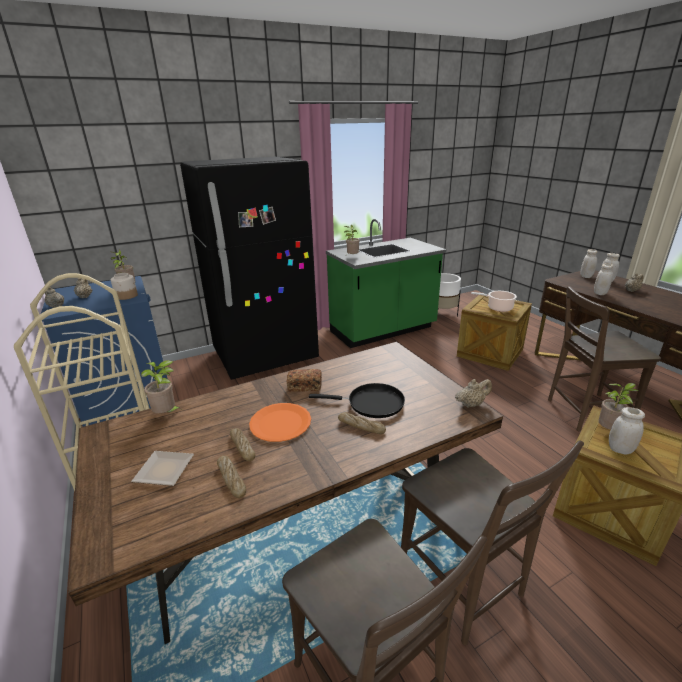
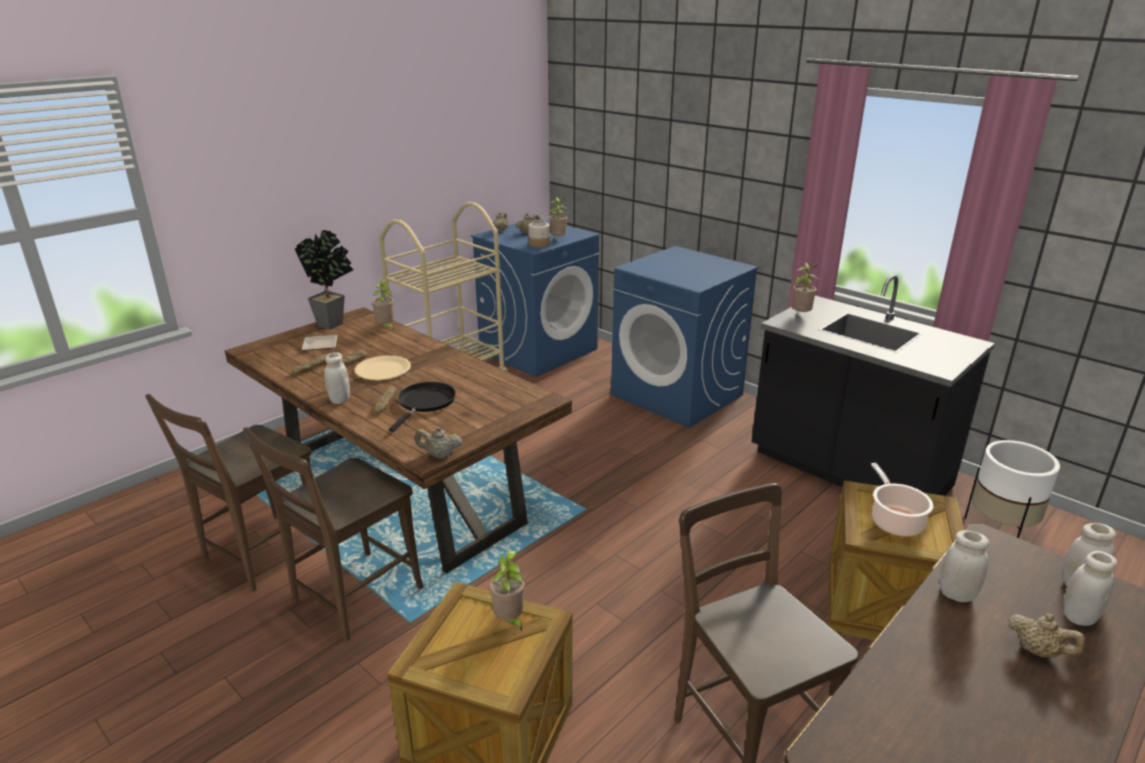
camera: 70 degrees right, 0 degrees up
(106, 454) = (334, 324): none -> potted plant
(265, 356) = (678, 395): black fridge -> blue washing machine
(280, 423) = (383, 370): orange plate -> beige plate
(305, 387) = (445, 368): bread -> none
(371, 403) = (425, 403): black frying pan -> black frying pan turned 150 degrees counterclockwise
(383, 331) = (848, 471): green counter -> black counter
(471, 404) = (439, 455): beige teapot -> beige teapot turned 135 degrees clockwise
(620, 449) = (468, 625): white jar -> white jar (339, 400)

